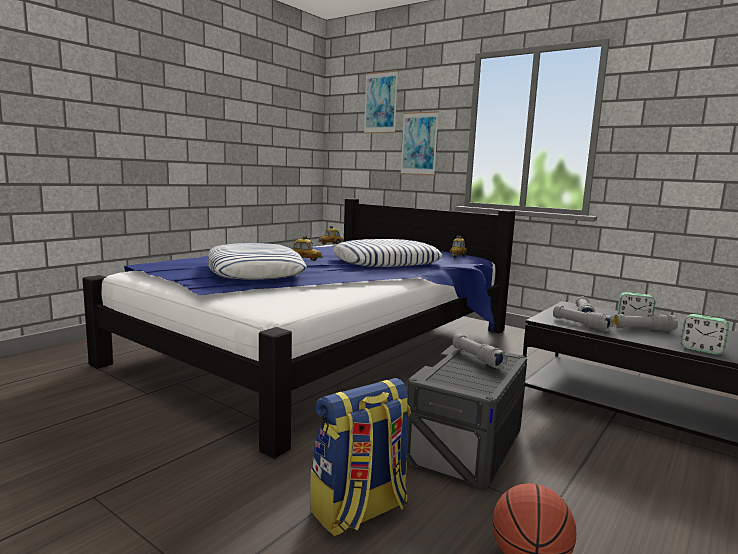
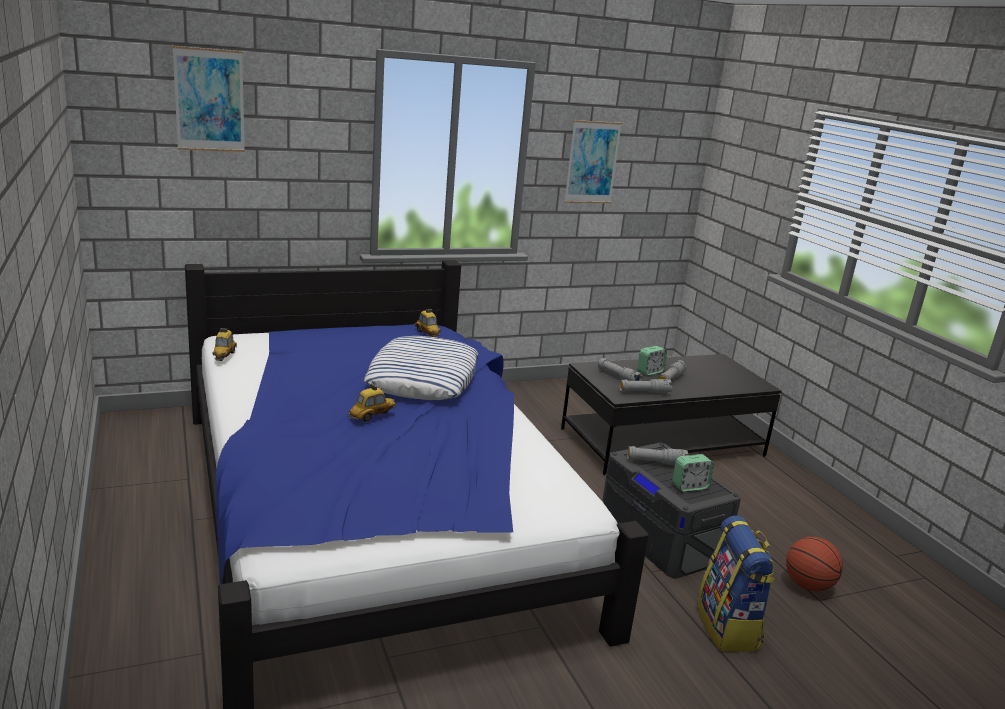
camera: 60 degrees left, 10 degrees up
(255, 271) = (408, 465): pillow -> none
(419, 143) = (291, 169): picture -> picture (592, 162)
(701, 350) = (723, 387): alarm clock -> alarm clock (690, 486)

